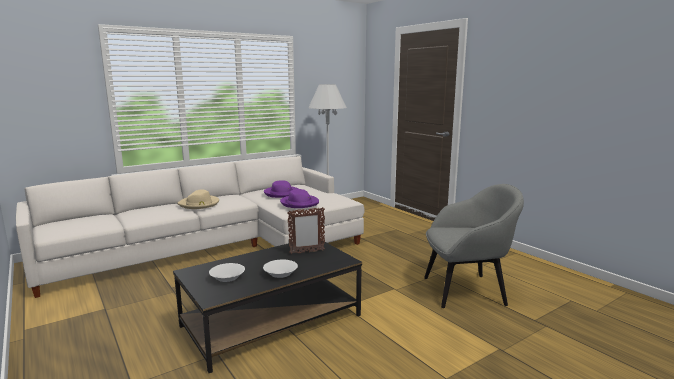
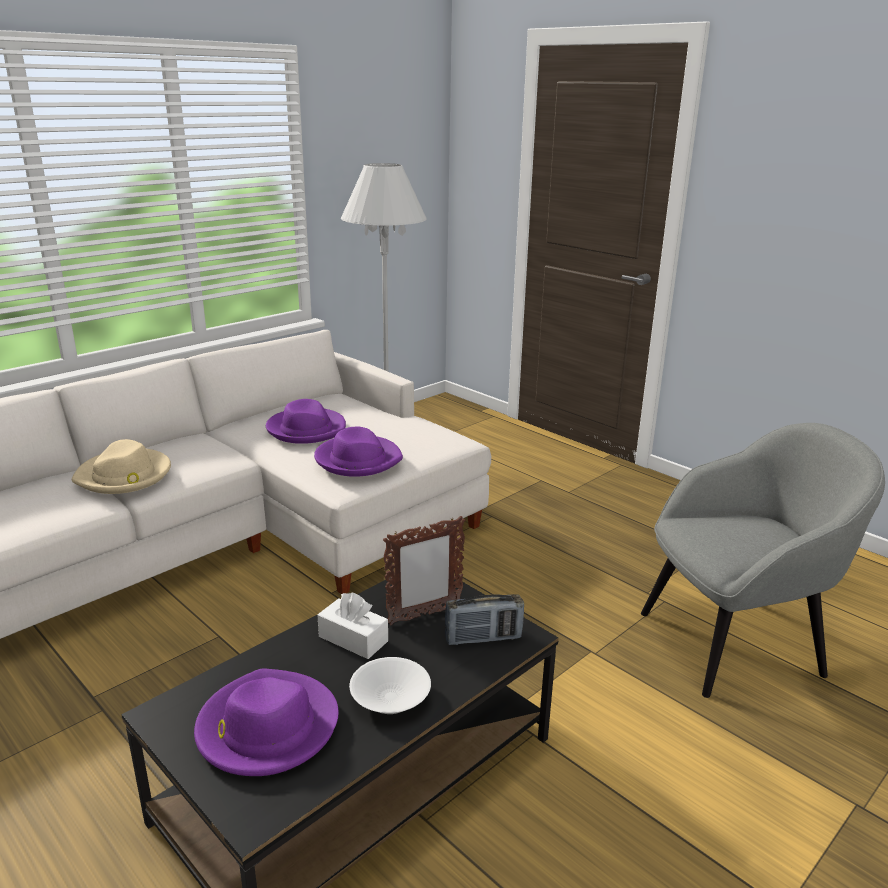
camera: 10 degrees left, 10 degrees up
(227, 278) = (266, 727): white bowl -> purple hat
(273, 257) = (353, 639): none -> white tissue box
(328, 260) = (483, 638): none -> radio

